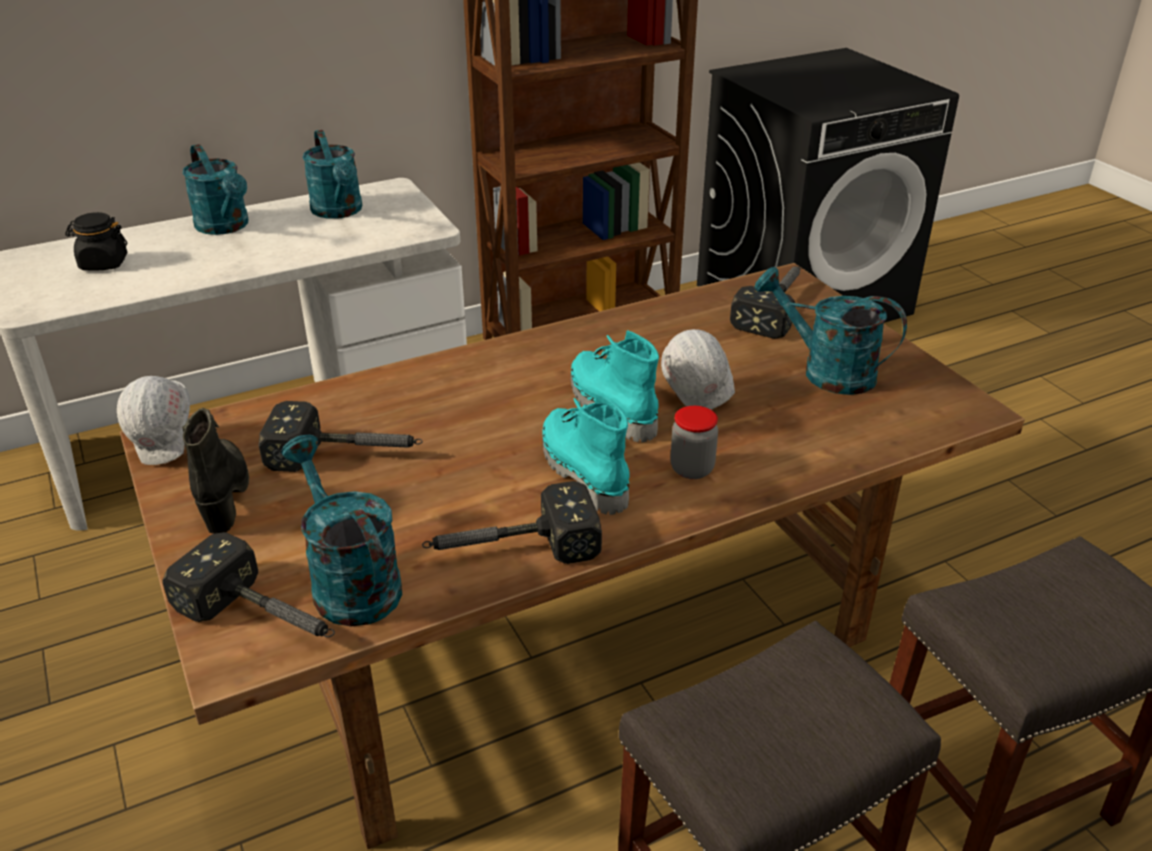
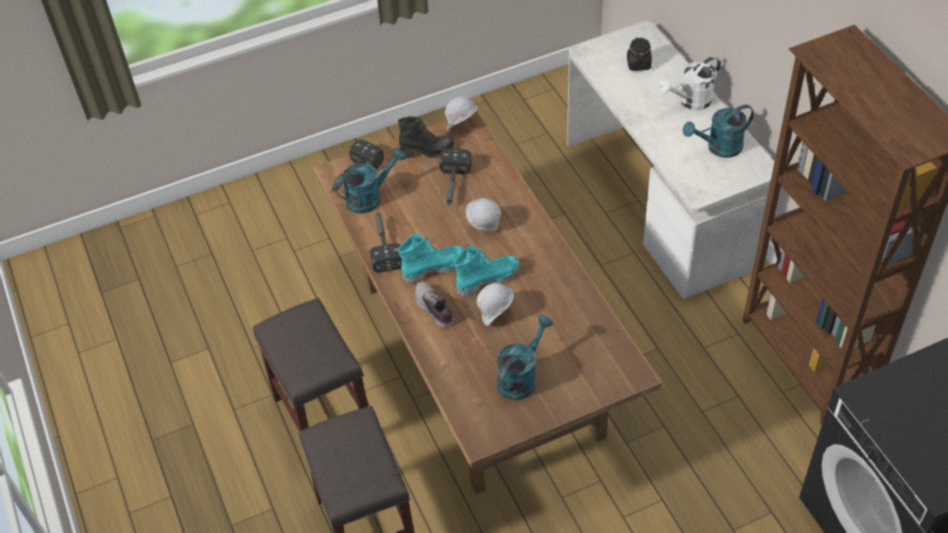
camera: 95 degrees right, 15 degrees up
(226, 227) = (690, 102): turquoise watering can -> white watering can
(471, 413) = (484, 226): none -> white hard hat
(692, 469) = (434, 309): jar -> shoe
(776, 307) = (597, 363): hammer -> none

